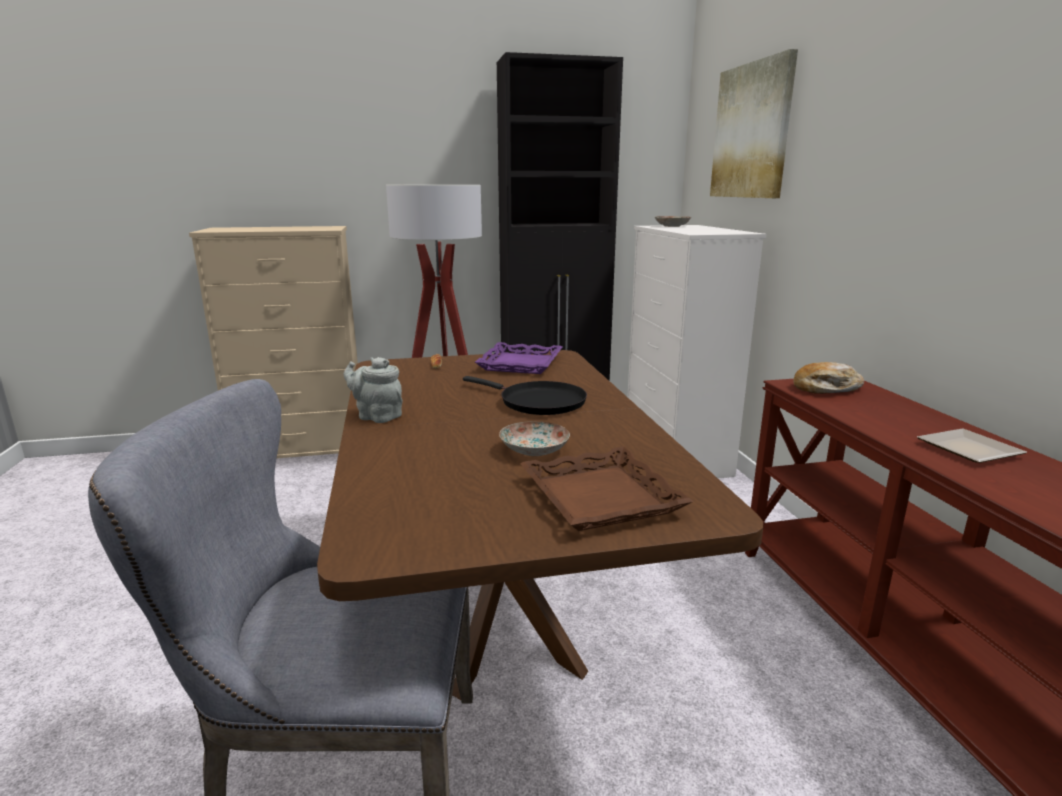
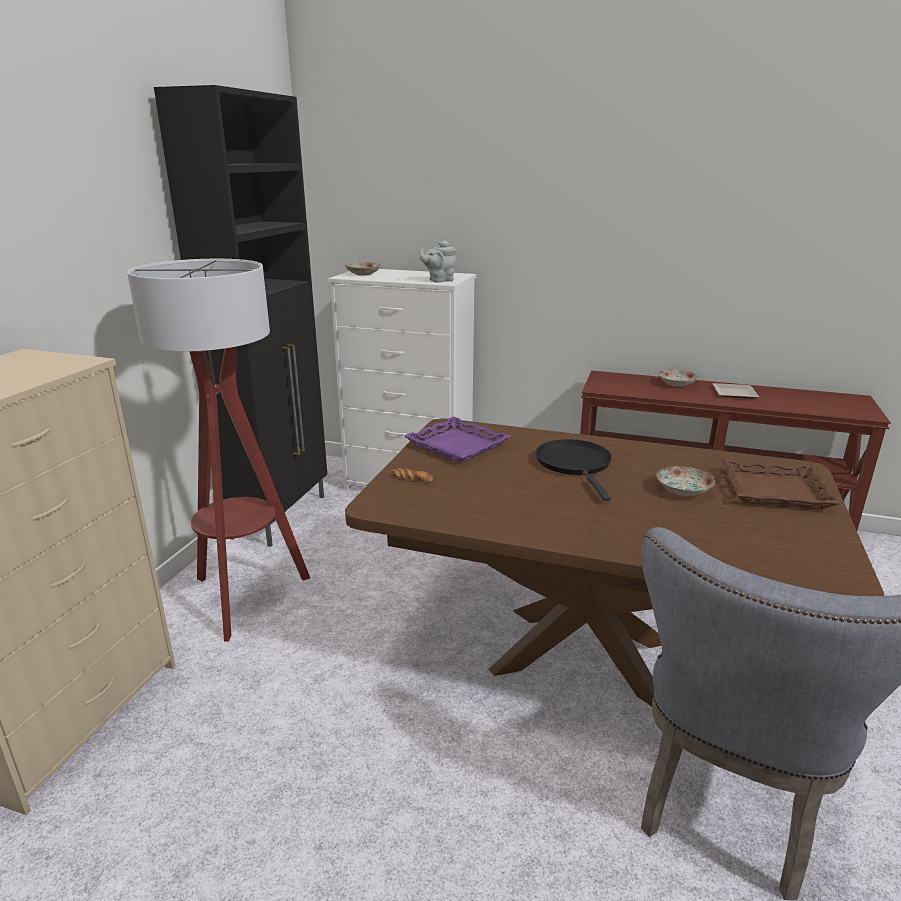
camera: 60 degrees left, 5 degrees up
(377, 416) = (558, 534): grey teapot -> grey teapot (439, 280)
(537, 402) = (575, 464): black frying pan -> black frying pan turned 75 degrees counterclockwise
(752, 131) = (425, 182): picture -> none
(826, 388) = (615, 384): bread -> none
(913, 415) = (676, 384): none -> plate

